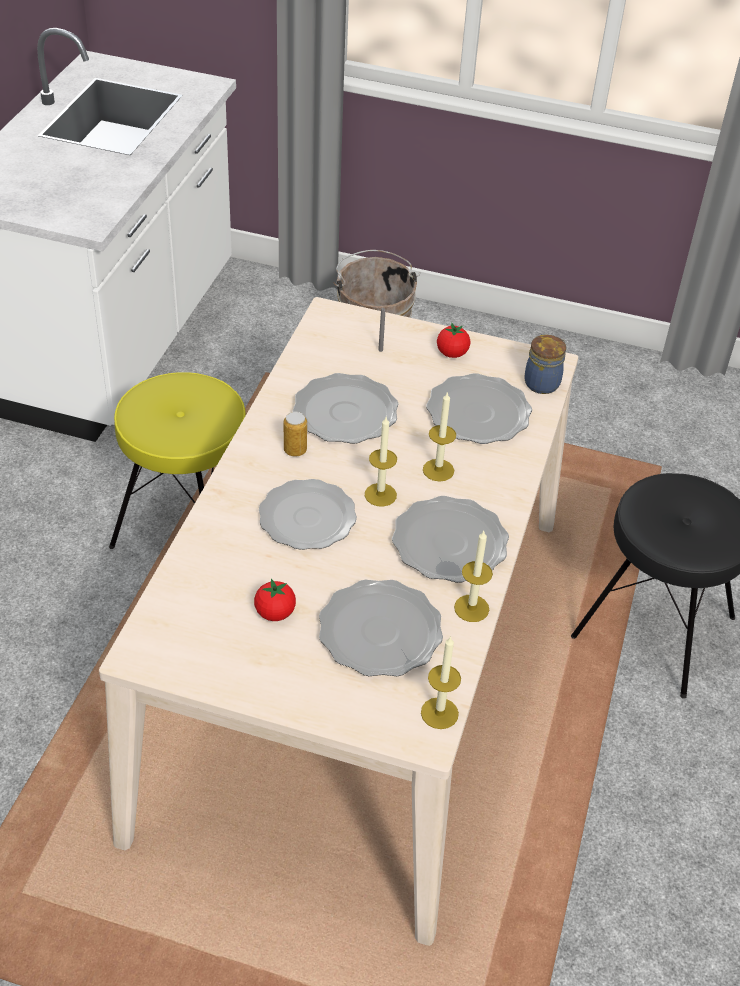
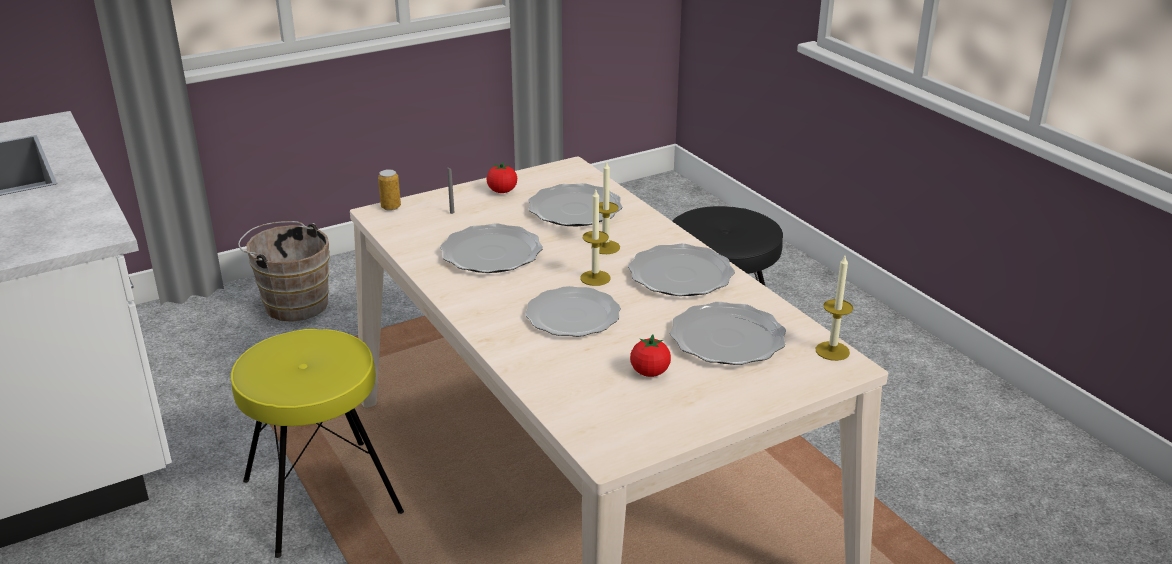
camera: 45 degrees left, 15 degrees down
(295, 450) = (496, 289): can -> can (391, 207)
(471, 608) = (752, 295): candle -> none
(543, 383) = (584, 177): jar -> none

